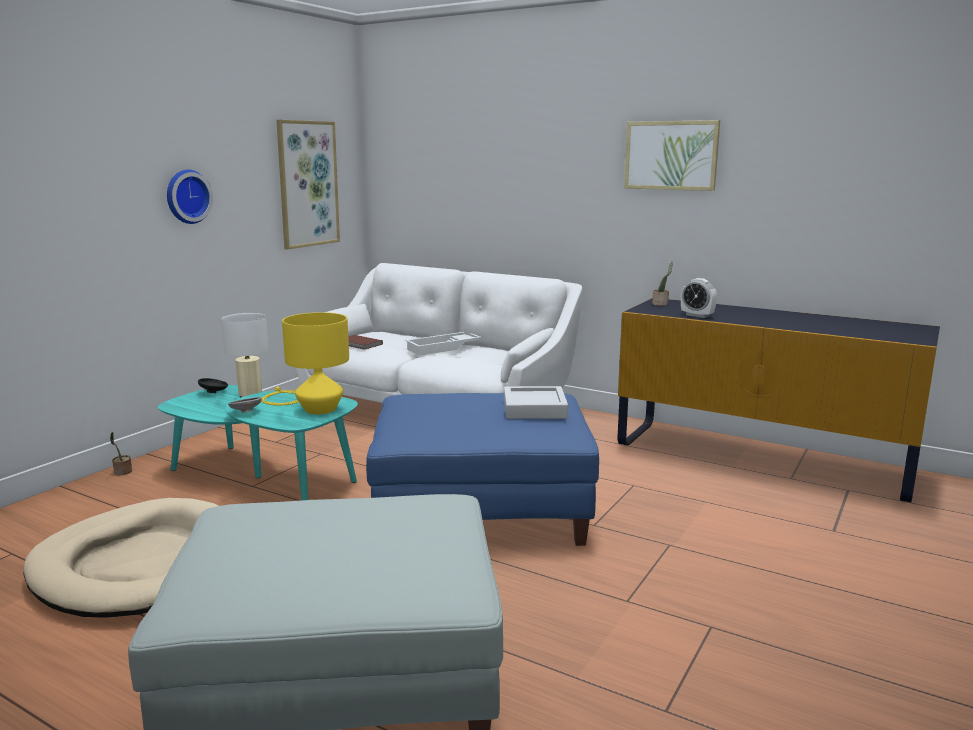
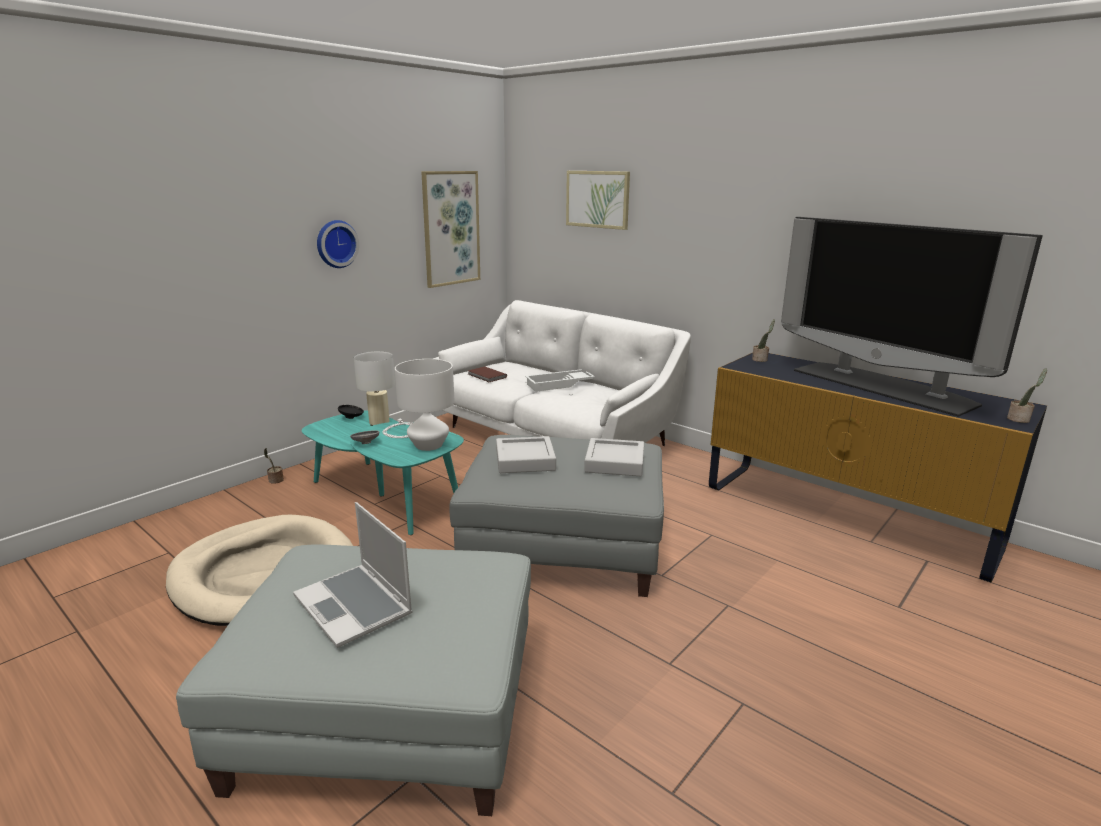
camera: 10 degrees right, 5 degrees up
(306, 405) = (418, 439): yellow table lamp -> white table lamp
(309, 548) = (355, 606): none -> laptop
(438, 412) = (525, 460): none -> grey tray
(480, 508) = (562, 546): blue ottoman -> grey ottoman
(671, 155) = (783, 213): picture -> picture (597, 199)
(697, 315) = (790, 376): alarm clock -> none
(787, 319) = (883, 386): none -> television
(921, 337) = (1020, 419): none -> potted plant

